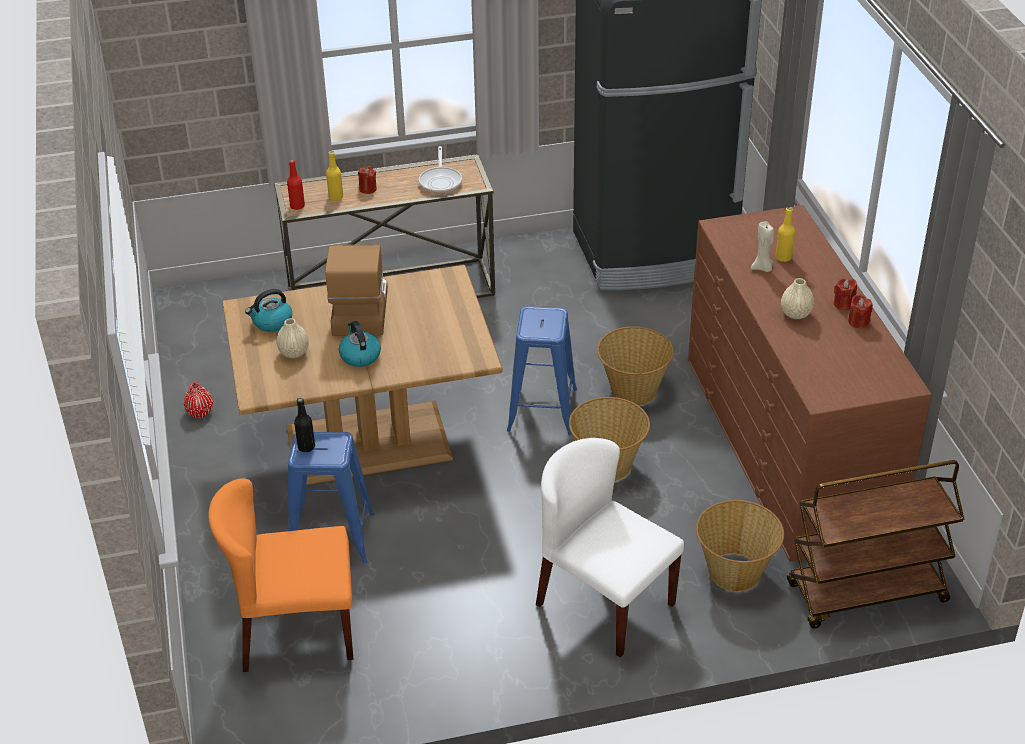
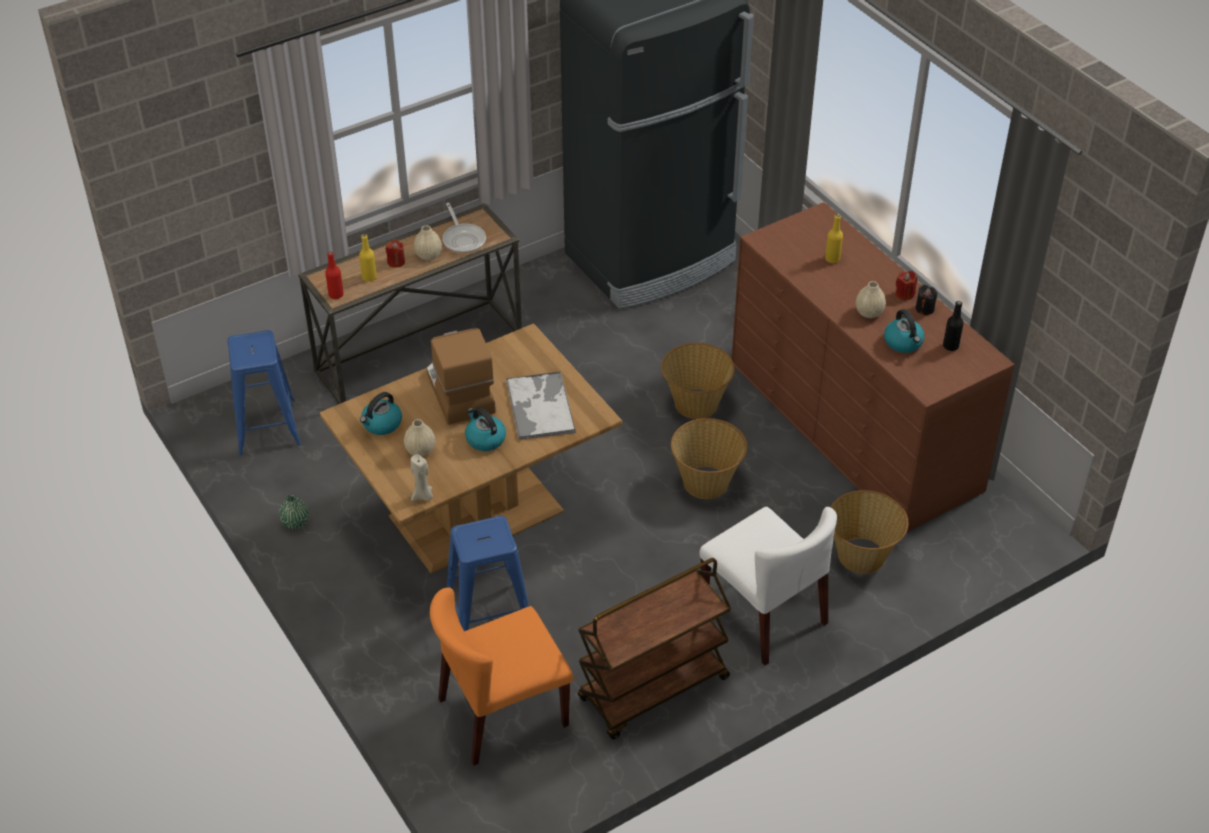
camera: 20 degrees left, 5 degrees up
(200, 412) = (295, 522): red vase -> green vase
(306, 447) = (469, 540): black bottle -> black bottle (950, 346)
(400, 189) = (428, 255): none -> beige vase
(429, 338) = (540, 406): none -> tray
(542, 410) = (622, 442): blue stool -> blue stool (267, 426)
(604, 604) = (764, 614): white chair -> white chair turned 150 degrees counterclockwise
(762, 268) = (819, 273): beige candle -> beige candle (423, 496)
(818, 349) = (903, 342): none -> kettle
(858, 322) = (924, 309): red candle -> black candle
(866, 594) = (977, 547): brown cart -> brown cart (653, 690)

